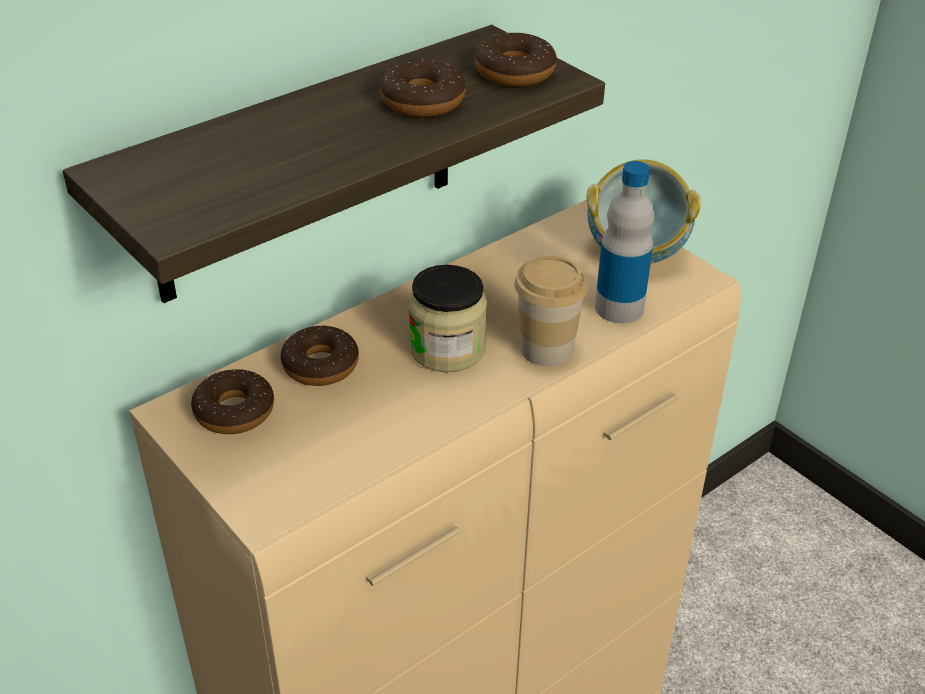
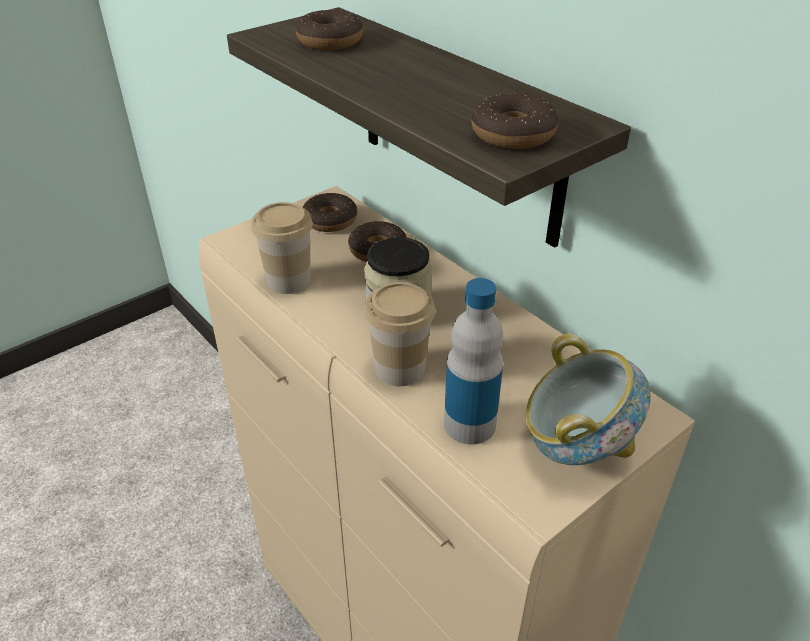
camera: 90 degrees right, 0 degrees up
(380, 443) = (288, 280): none -> cup
(422, 101) = (442, 96): donut -> donut (330, 41)

